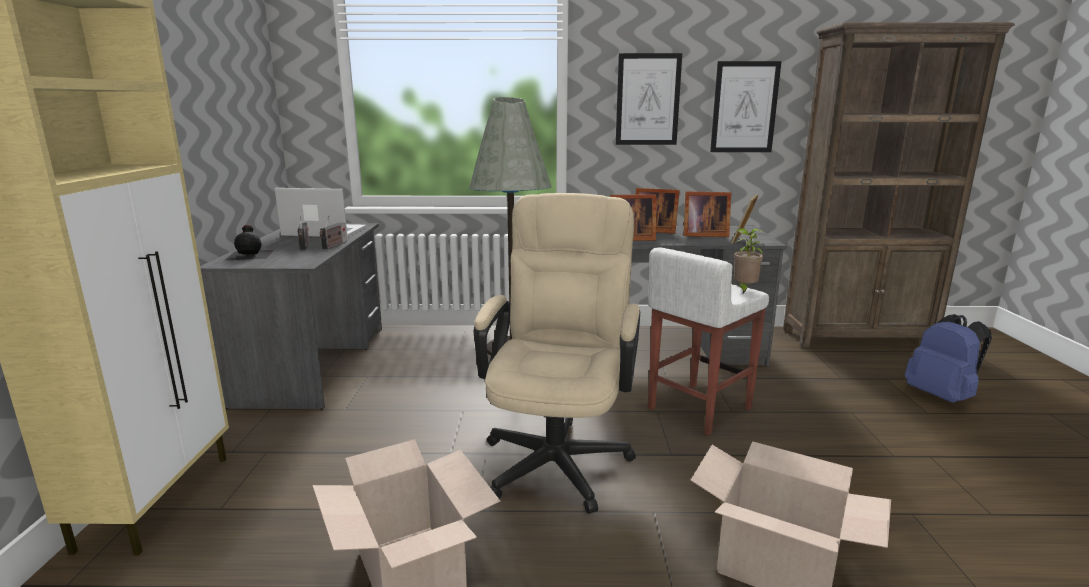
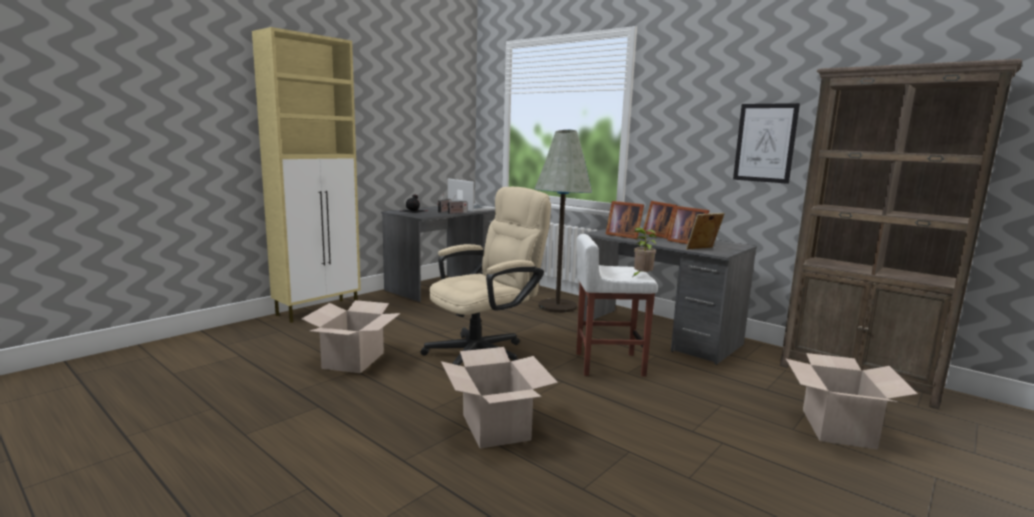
camera: 40 degrees right, 5 degrees down
(648, 100) = (685, 134): picture -> none
(941, 396) = (838, 428): blue backpack -> cardboard box

